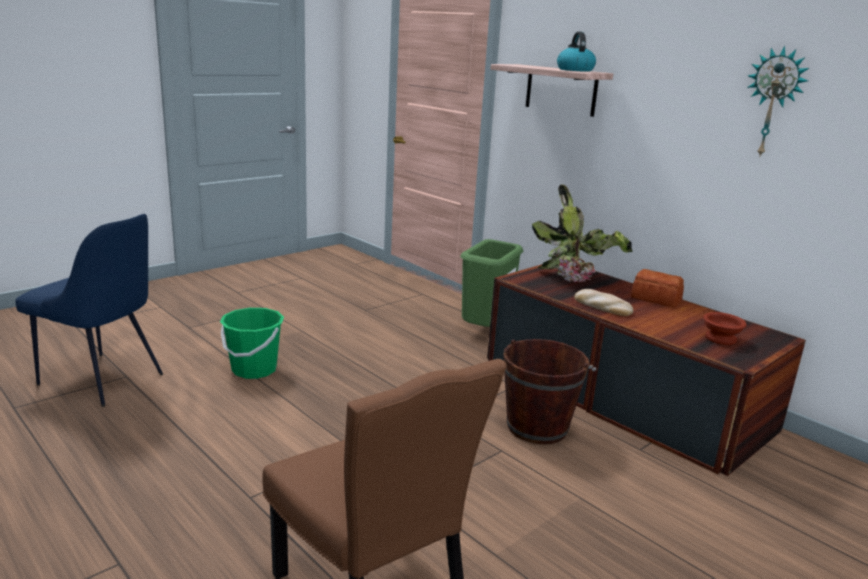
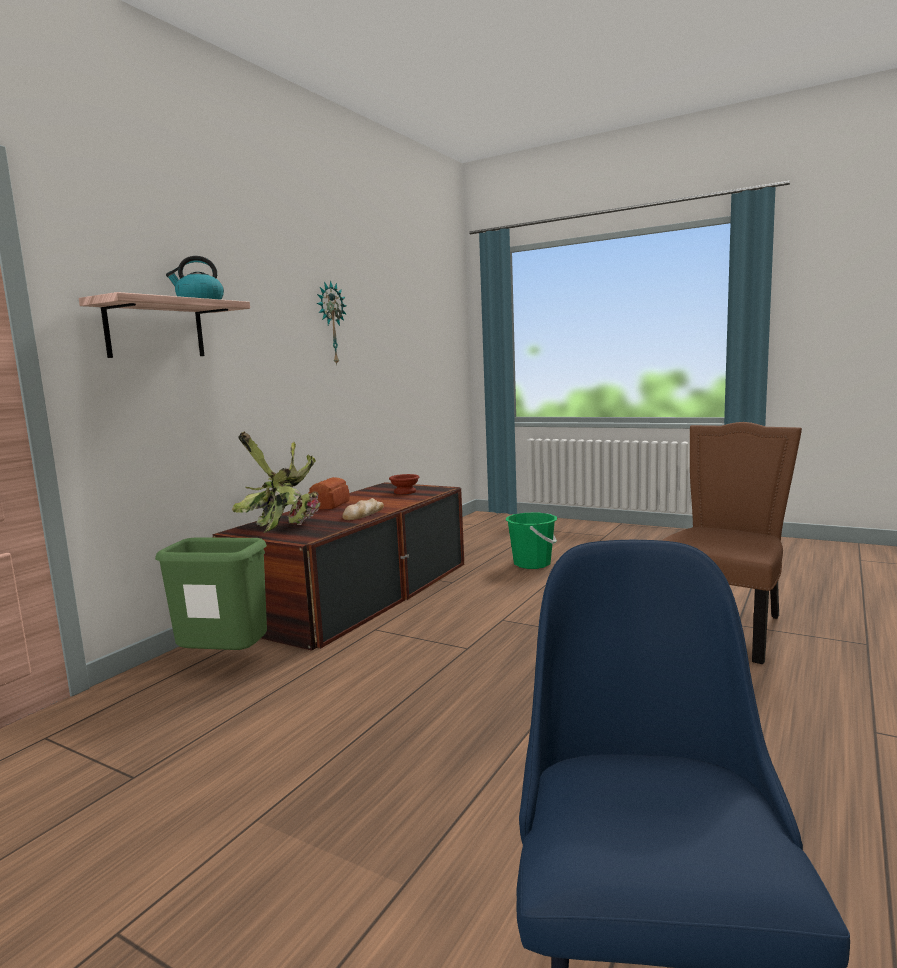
camera: 105 degrees left, 10 degrees down
(254, 369) = (449, 812): green bucket -> green bucket (532, 564)
(537, 427) = (451, 612): brown bucket -> none

